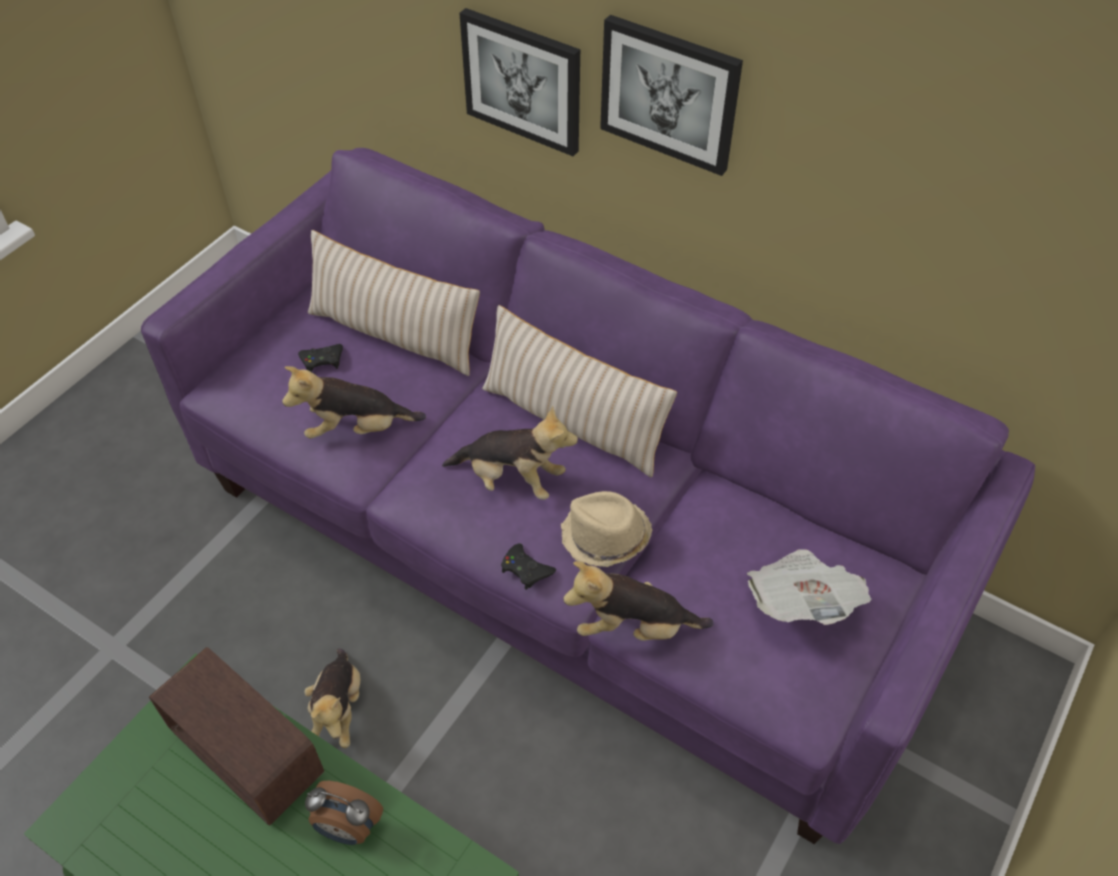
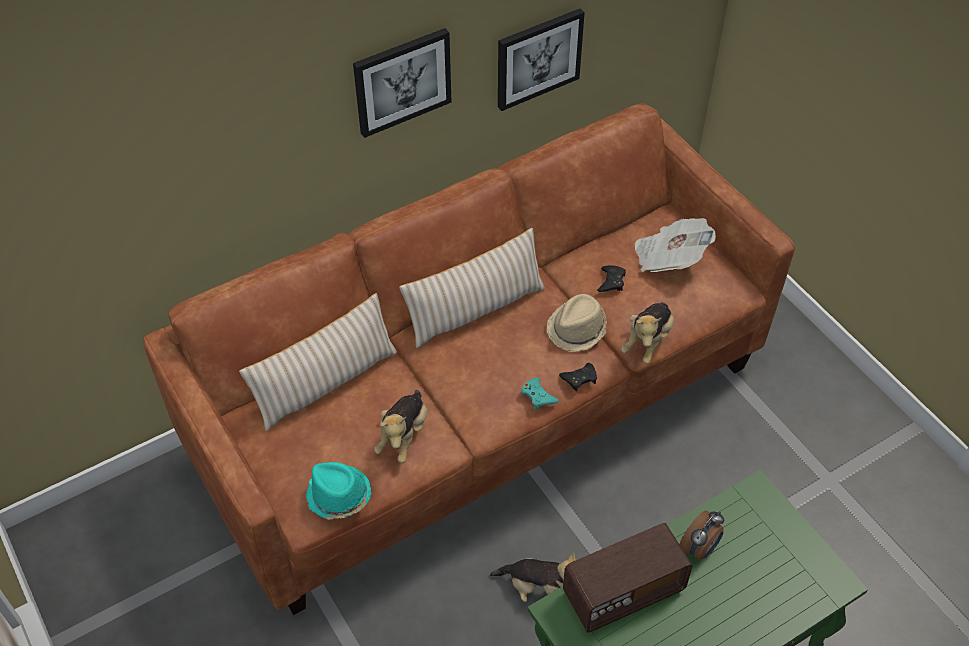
camera: 65 degrees left, 0 degrees up
(249, 404) = (338, 496): none -> turquoise hat
(322, 360) = (324, 436): black game controller -> black game controller (611, 281)
(473, 534) = (538, 396): none -> turquoise game controller
(511, 479) = (504, 360): plush toy -> none
(523, 80) = (292, 153): picture -> picture (538, 58)
(561, 554) = (482, 411): purple sofa -> brown sofa

